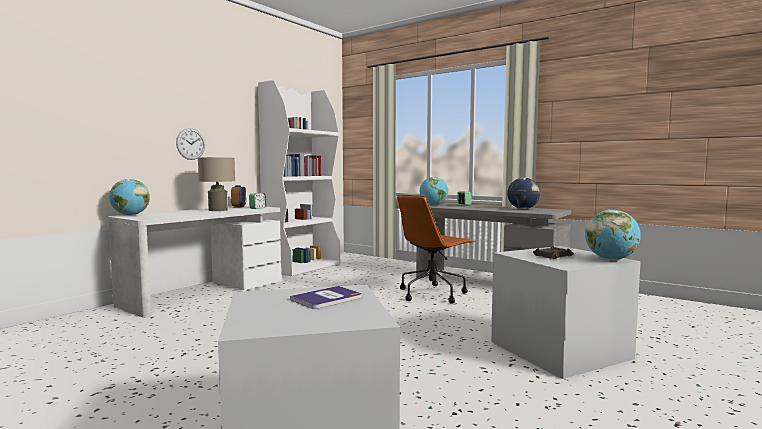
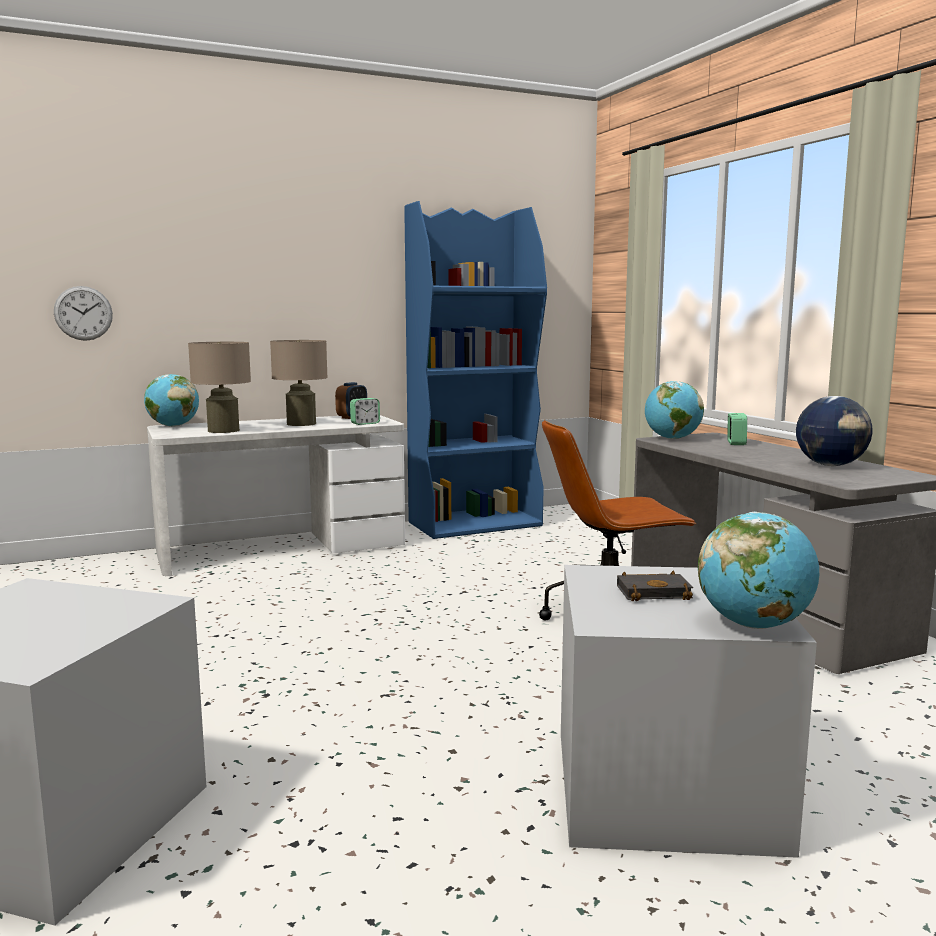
camera: 30 degrees right, 5 degrees up
(177, 215) = (223, 430): none -> beige table lamp
(190, 144) = (281, 316): wall clock -> wall clock (83, 313)
(303, 267) = (475, 524): white bookcase -> blue bookcase
(327, 298) = (82, 613): book -> none

